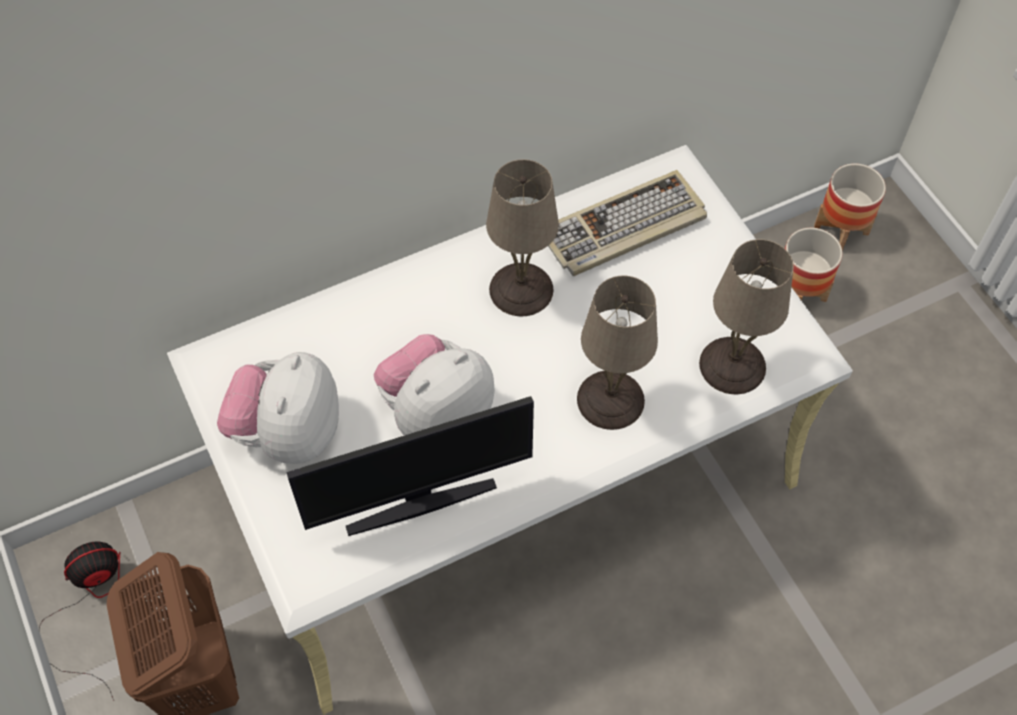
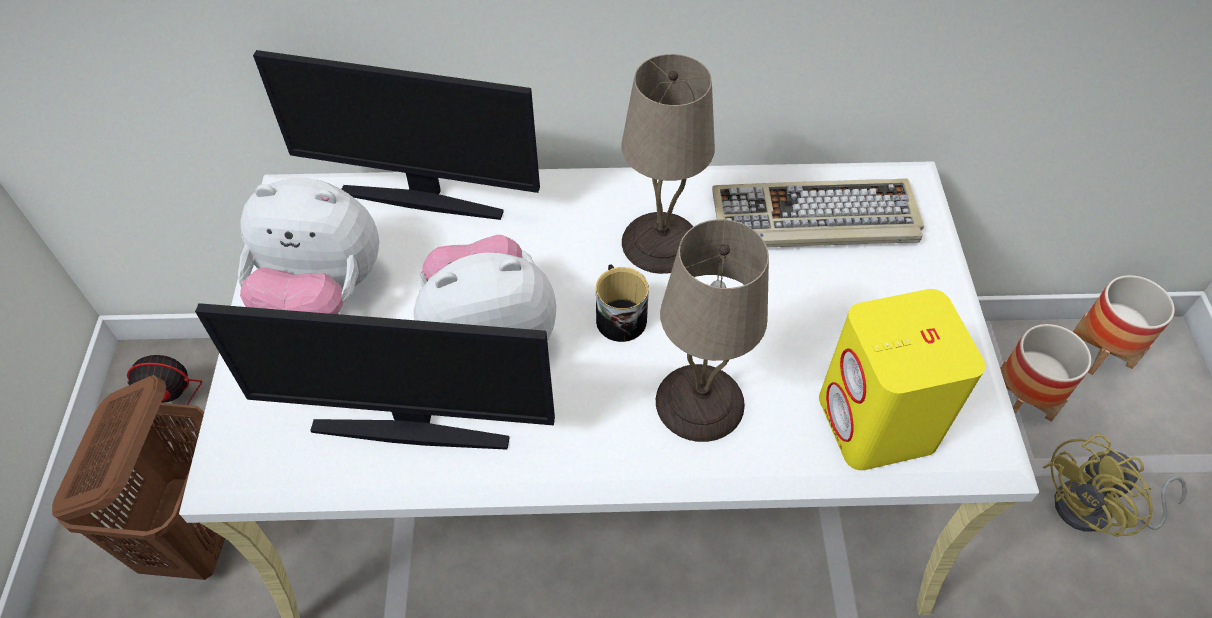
camera: 25 degrees right, 5 degrees down
(288, 433) = (322, 295): plush toy -> plush toy turned 120 degrees counterclockwise
(317, 324) = (423, 199): none -> monitor
(521, 358) = (619, 315): none -> mug
(734, 365) = (877, 423): beige table lamp -> yellow speaker
(881, 359) = (1094, 511): none -> yellow fan

